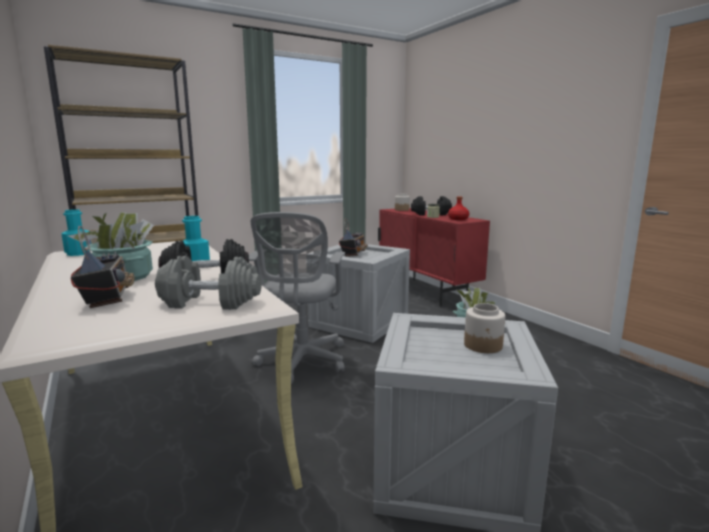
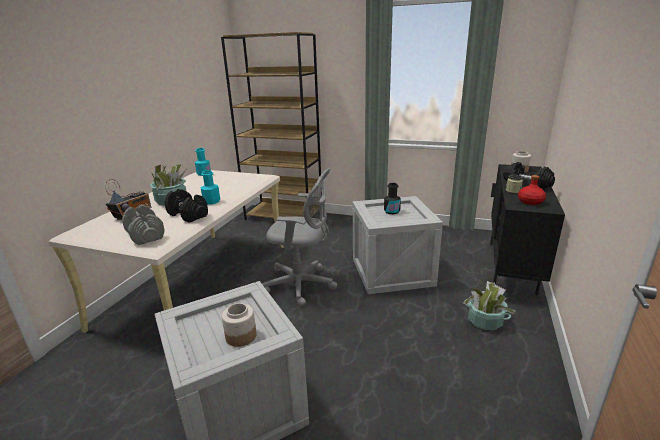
camera: 50 degrees right, 10 degrees up
(301, 362) = (302, 285): grey office chair -> grey office chair turned 135 degrees counterclockwise
(353, 254) = (392, 211): radio -> black bottle
(426, 292) = (511, 267): red cabinet -> black cabinet

